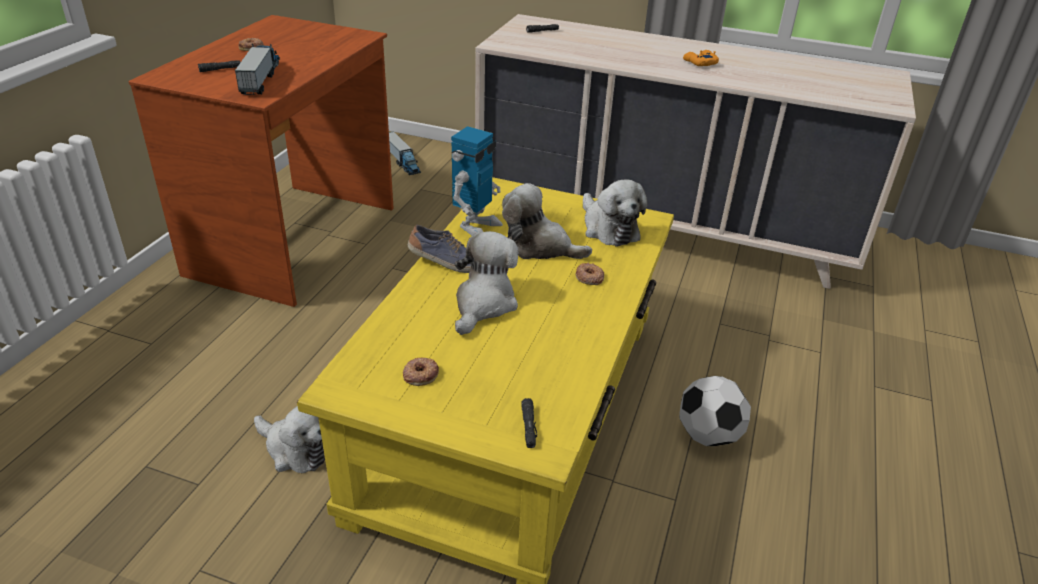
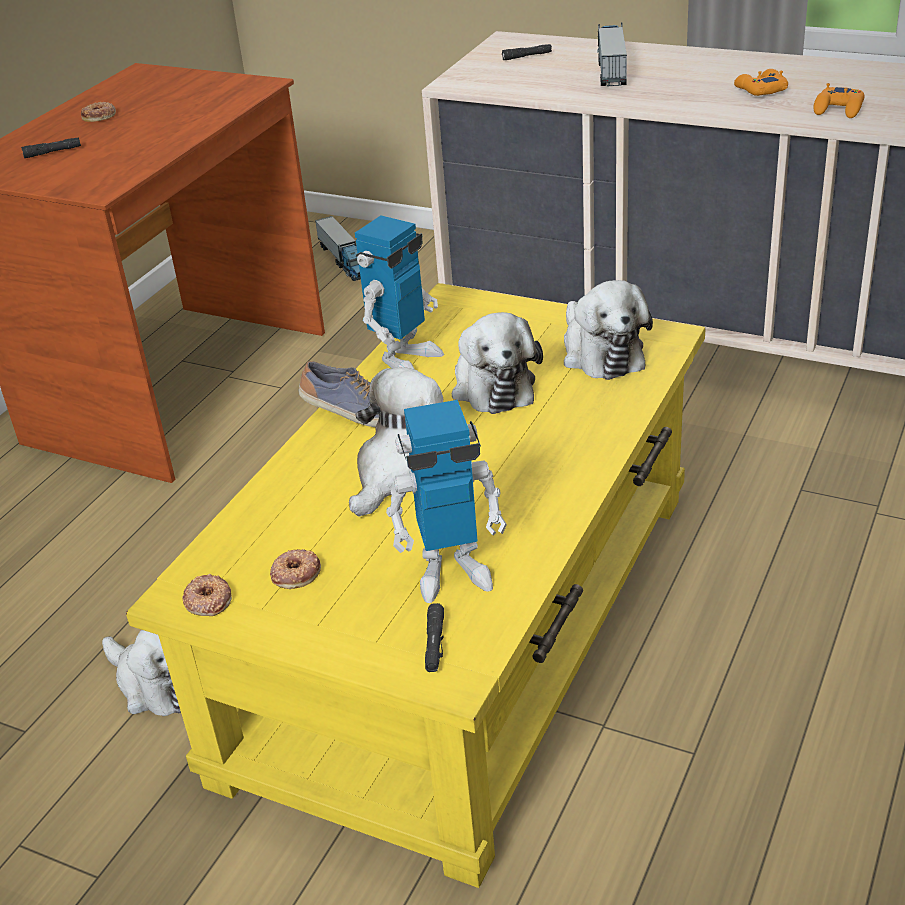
camera: 10 degrees right, 0 degrees up
(261, 78) = (106, 162): toy truck -> toy truck (611, 67)
(532, 376) = (451, 572): none -> toy robot
(539, 247) = (492, 385): plush toy -> plush toy turned 135 degrees counterclockwise
(589, 277) = (558, 427): donut -> donut (208, 600)
(708, 435) = (757, 659): football -> none
(753, 78) = (839, 109): none -> orange game controller

